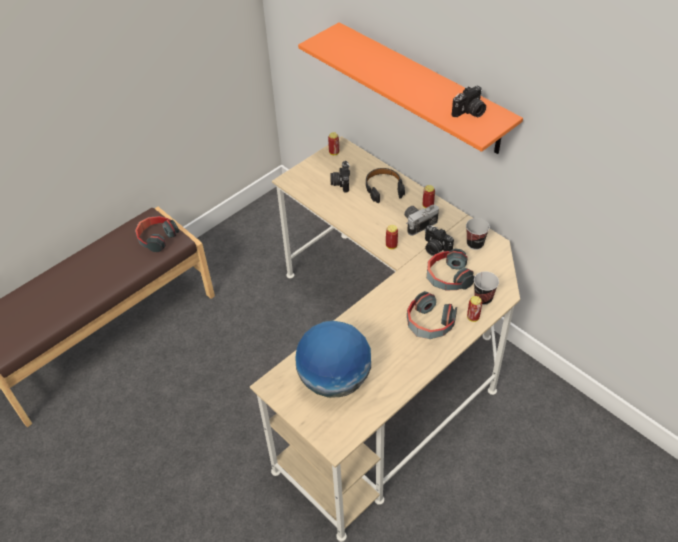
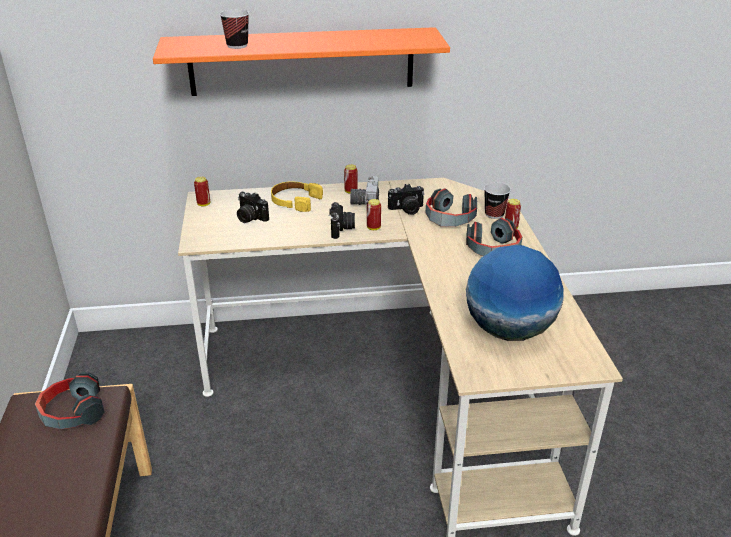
camera: 55 degrees left, 15 degrees down
(383, 188) = (295, 201): black headphones -> yellow headphones
(469, 112) = (397, 37): camera -> camera (342, 229)
(475, 244) = (427, 191): cup -> cup (237, 45)

